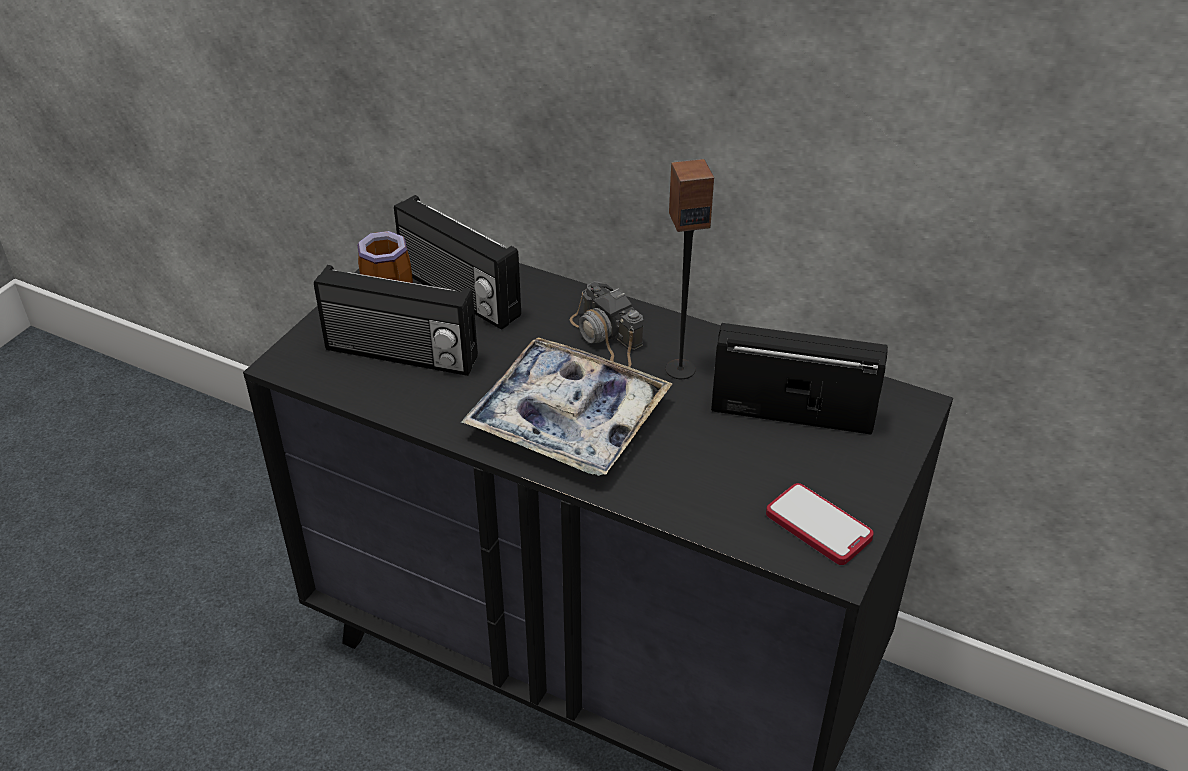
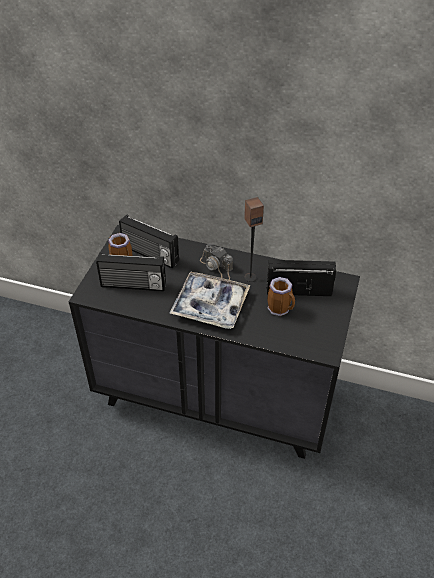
camera: 10 degrees left, 5 degrees up
(738, 448) = (281, 309): none -> mug
(818, 526) = (318, 337): phone -> none

